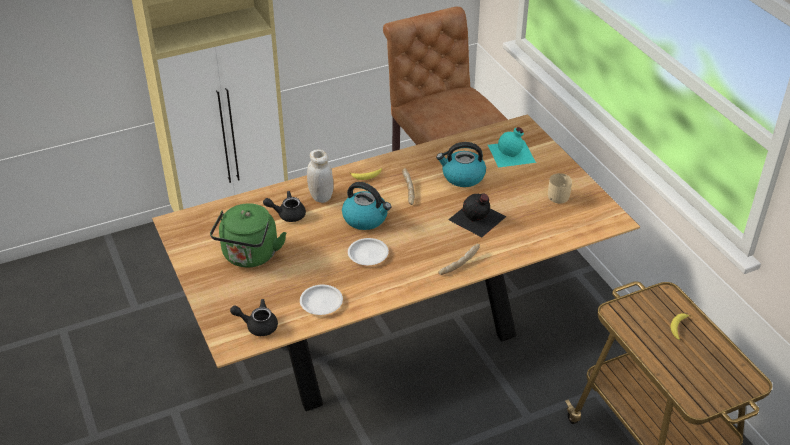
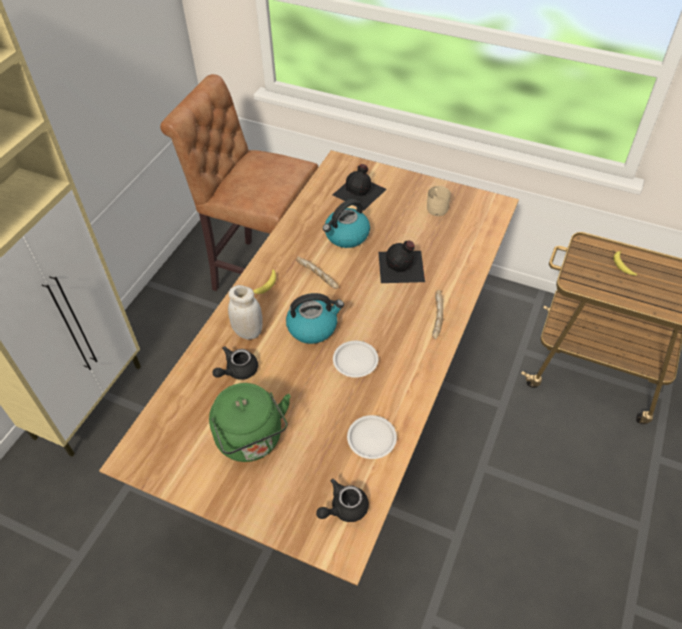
camera: 40 degrees left, 10 degrees up
(512, 153) = (360, 191): turquoise bottle -> black bottle

